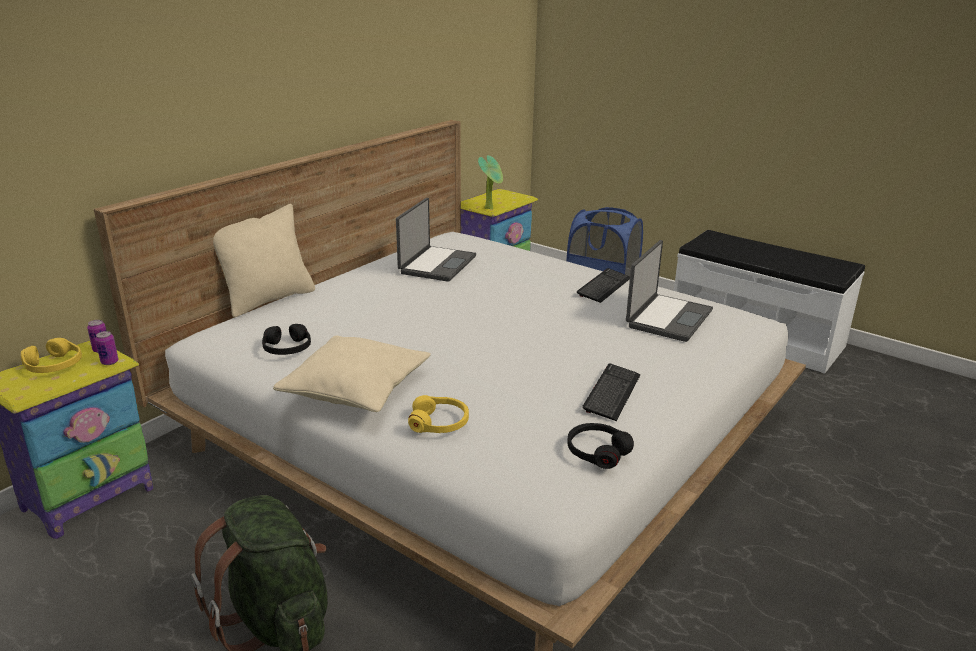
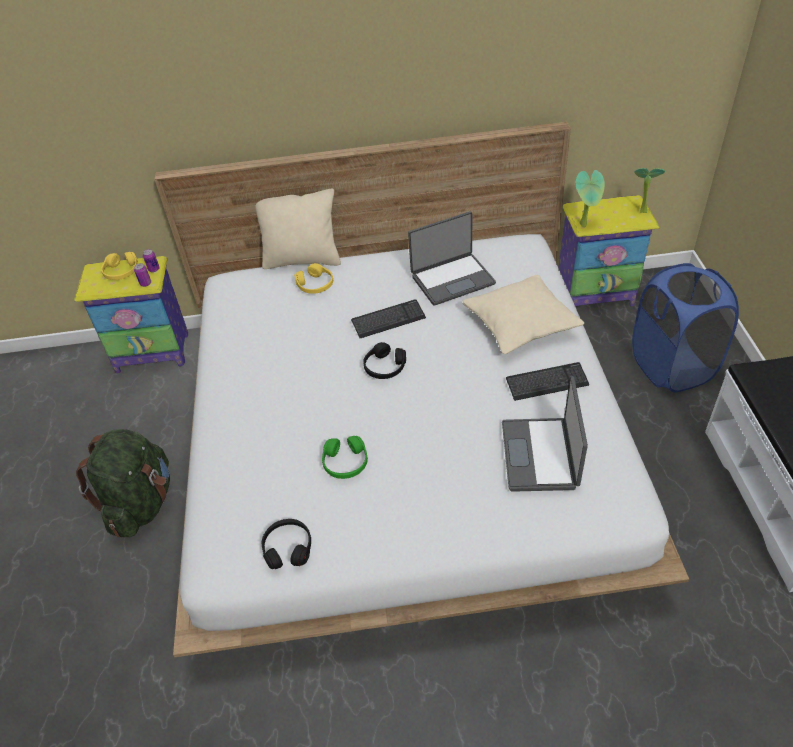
camera: 50 degrees right, 20 degrees up
(287, 348) = (250, 321): black headphones -> black headphones (384, 367)
(355, 389) = (238, 386): beige pillow -> beige pillow (520, 324)
(439, 423) = (240, 450): yellow headphones -> yellow headphones (315, 285)
(514, 193) = (641, 210): none -> potted plant
(546, 384) = (345, 462): none -> green headphones
(612, 393) = (374, 504): keyboard -> keyboard (388, 320)
(667, 318) = (541, 455): laptop -> laptop turned 105 degrees clockwise

